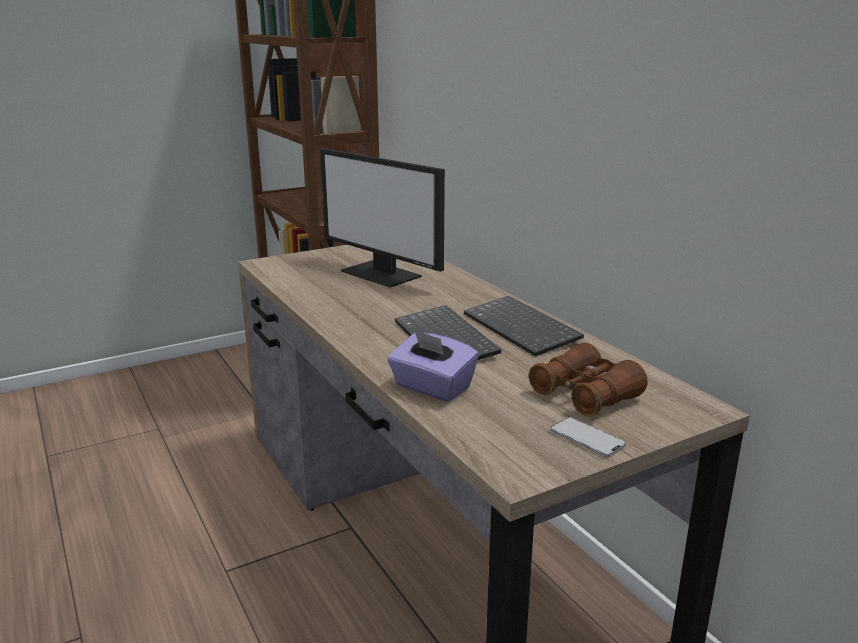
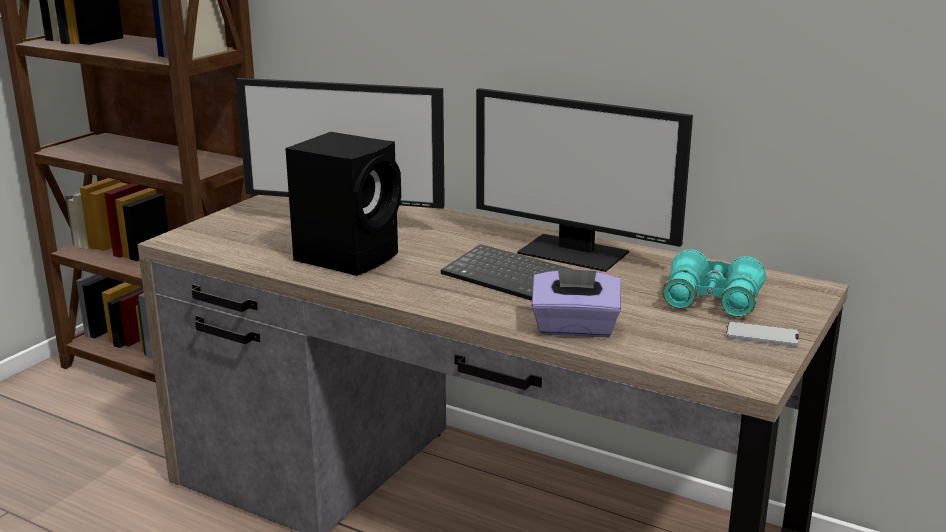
camera: 30 degrees left, 0 degrees up
(351, 296) = (349, 256): none -> black speaker
(523, 328) = (575, 252): keyboard -> monitor
(585, 395) = (712, 300): brown binoculars -> turquoise binoculars

